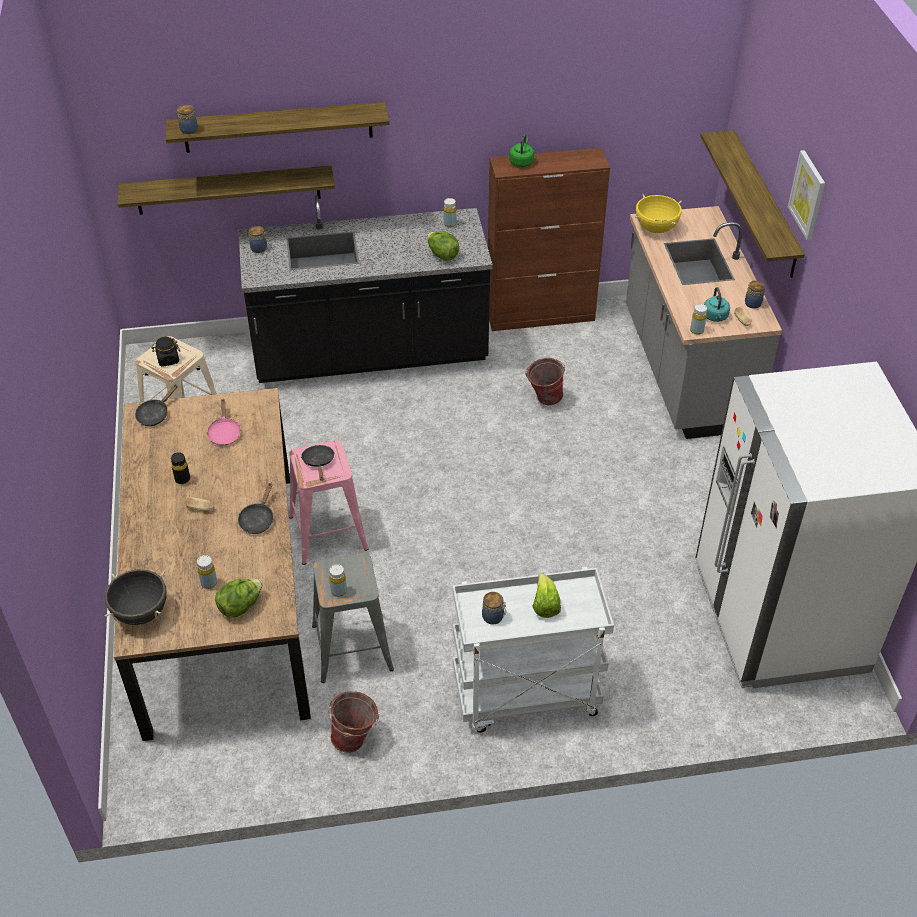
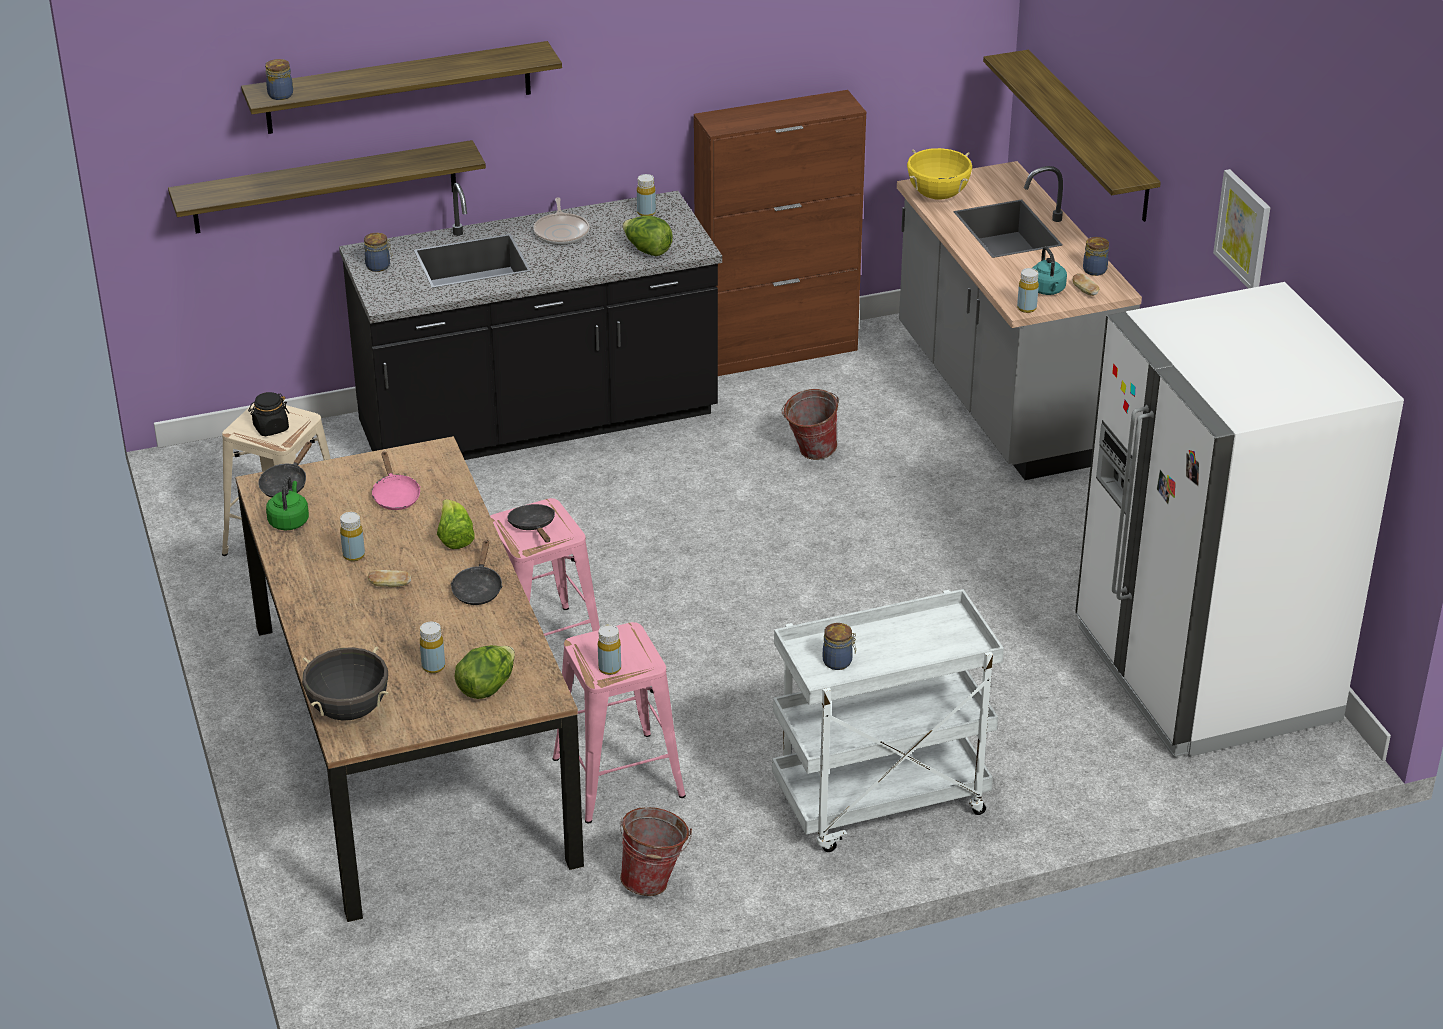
camera: 10 degrees left, 10 degrees down
(182, 480) = (354, 555): black bottle -> yellow bottle
(353, 647) = (620, 776): grey stool -> pink stool
(388, 233) = (561, 232): none -> frying pan
(521, 162) = (740, 115): green kettle -> green kettle (289, 521)
(545, 605) = (904, 641): lettuce -> lettuce (454, 538)
(808, 195) = (1154, 100): picture -> picture (1244, 230)

